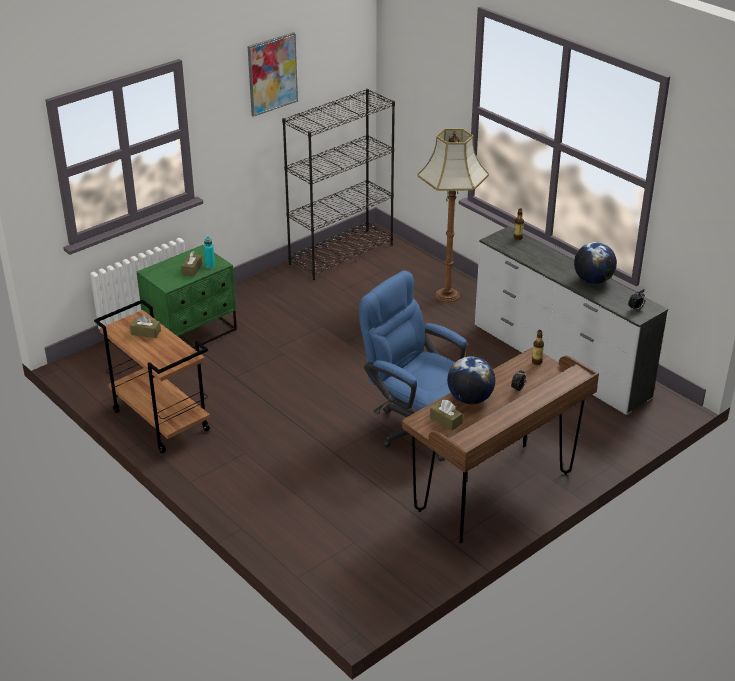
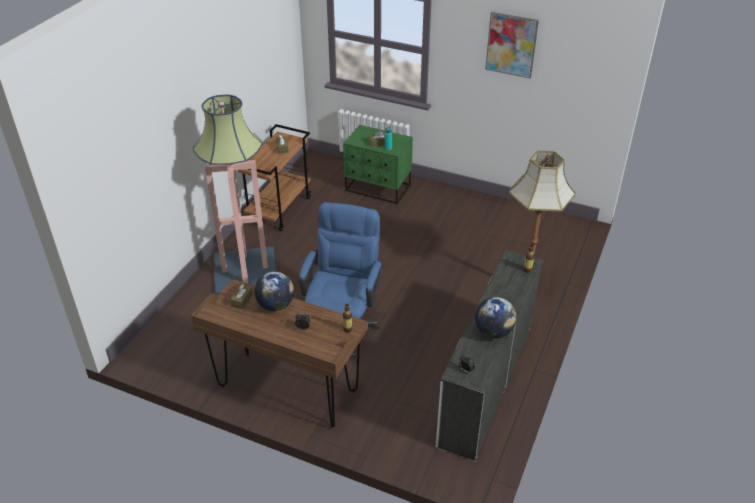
camera: 65 degrees right, 5 degrees up
(263, 479) = (245, 271): none -> floor lamp
(341, 254) = (533, 218): black bookcase -> none

